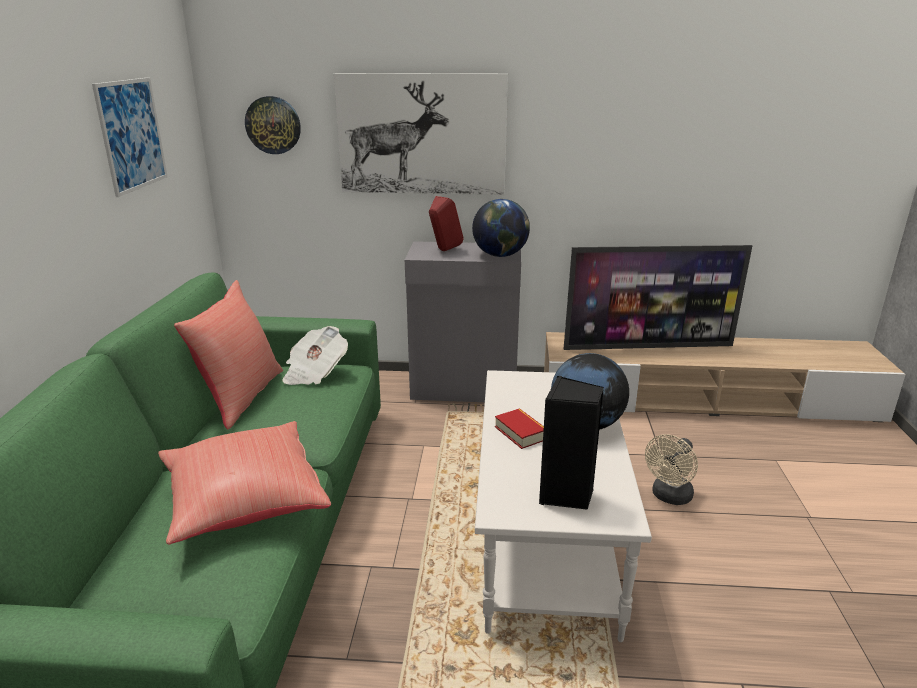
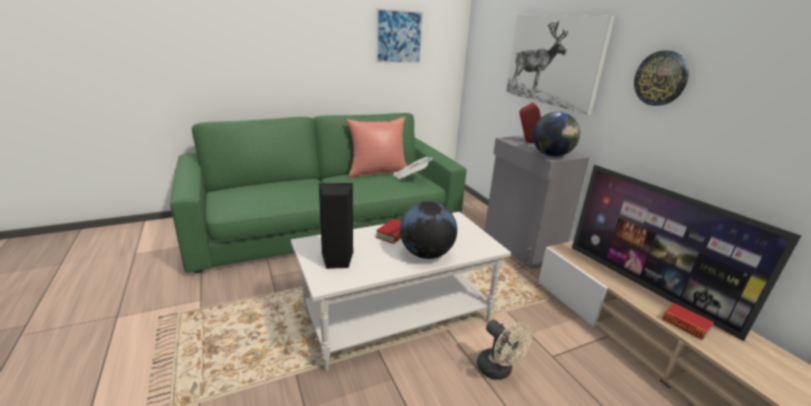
camera: 60 degrees right, 0 degrees up
(244, 503) = (293, 193): red pillow -> none
(273, 125) = (490, 46): wall clock -> wall clock (661, 78)
(669, 497) = (498, 371): beige fan -> beige fan turned 135 degrees counterclockwise
(706, 356) = (685, 324): none -> book

